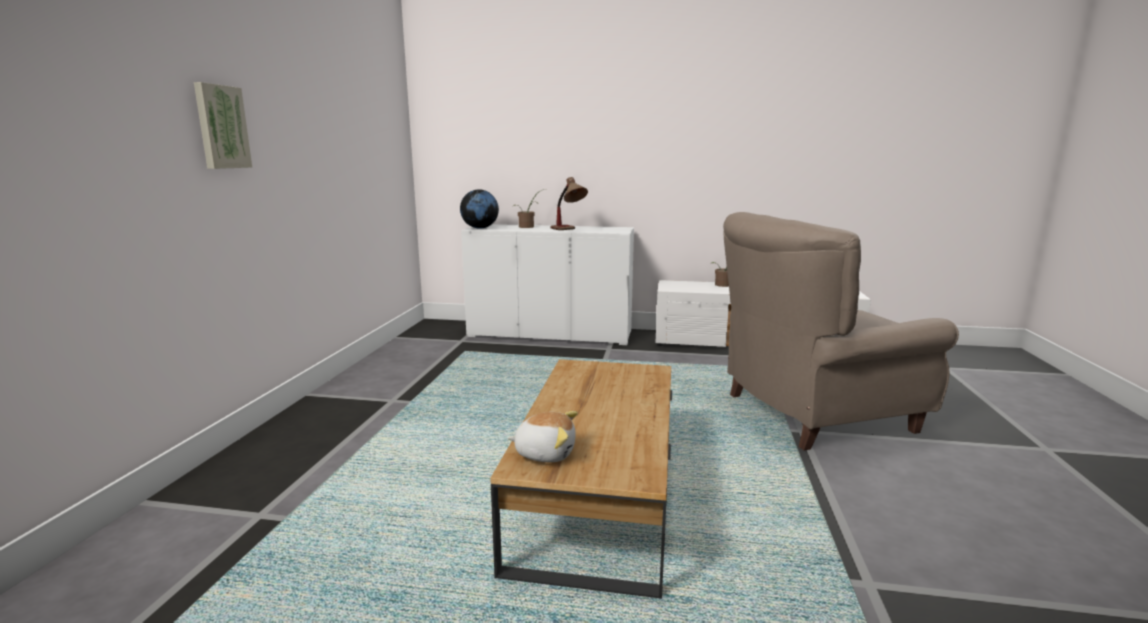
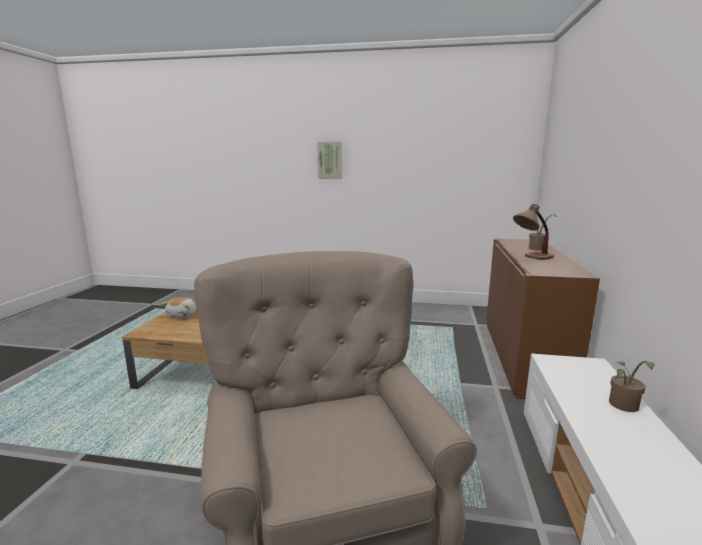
camera: 90 degrees right, 0 degrees up
(480, 228) = (510, 240): globe -> none
(550, 334) = (523, 357): white cabinet -> brown cabinet

